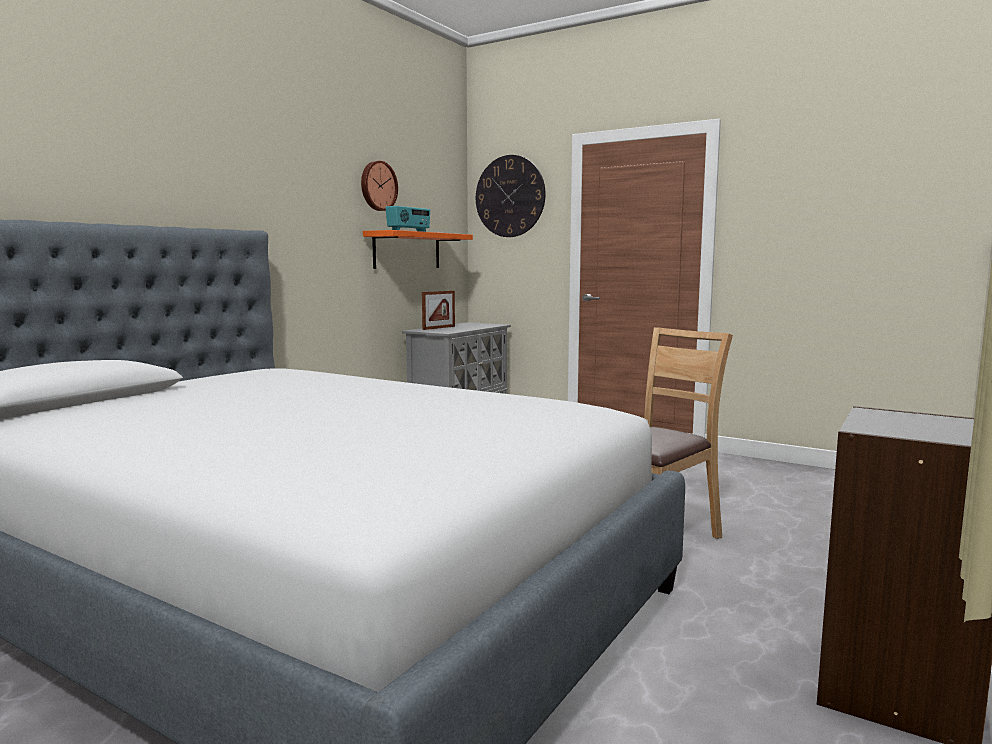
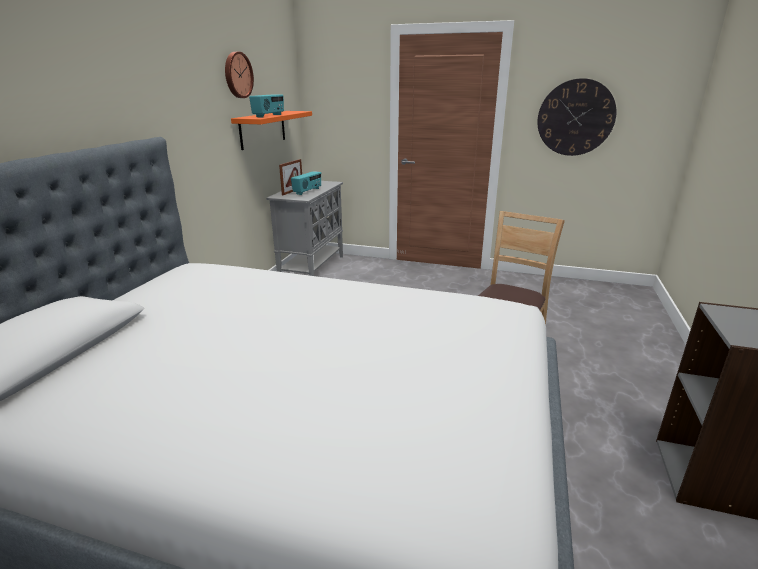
camera: 15 degrees left, 15 degrees up
(457, 328) = (307, 191): none -> radio
(510, 196) = (337, 76): wall clock -> wall clock (575, 118)

